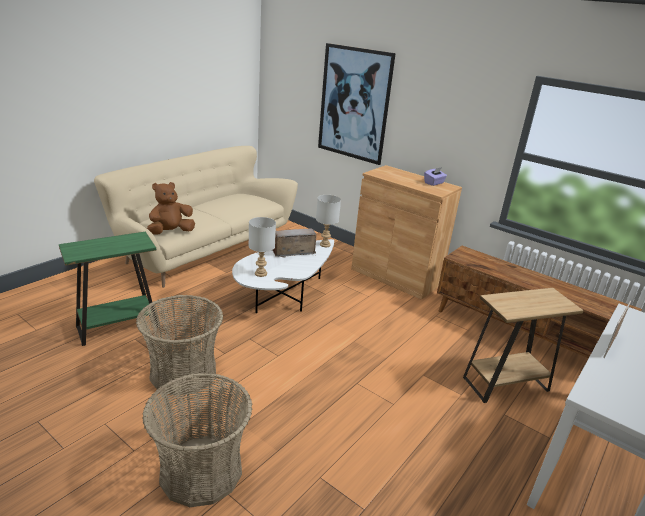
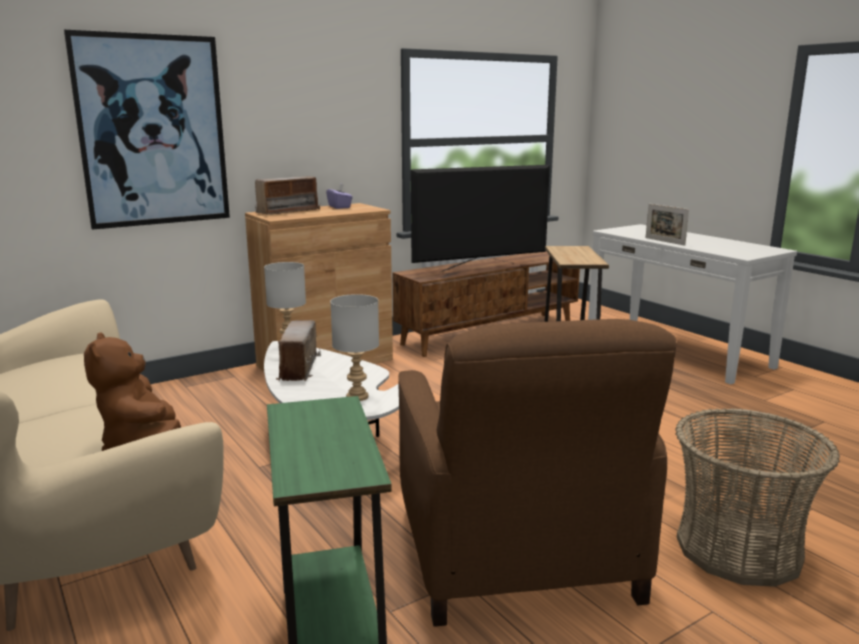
camera: 70 degrees left, 10 degrees down
(183, 372) = (516, 554): basket -> brown armchair
(399, 173) = (288, 211): none -> radio
(515, 277) = (480, 268): none -> television

